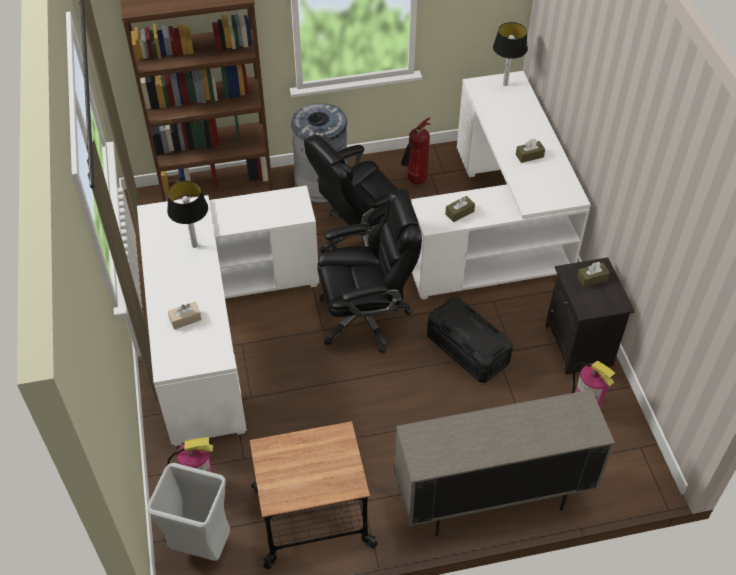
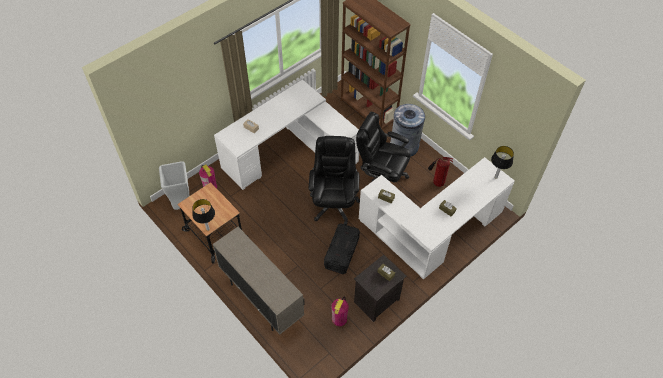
camera: 60 degrees right, 5 degrees up
(194, 245) = (293, 110): table lamp -> table lamp (207, 229)
(366, 317) = (334, 203): black office chair -> black office chair turned 135 degrees counterclockwise

